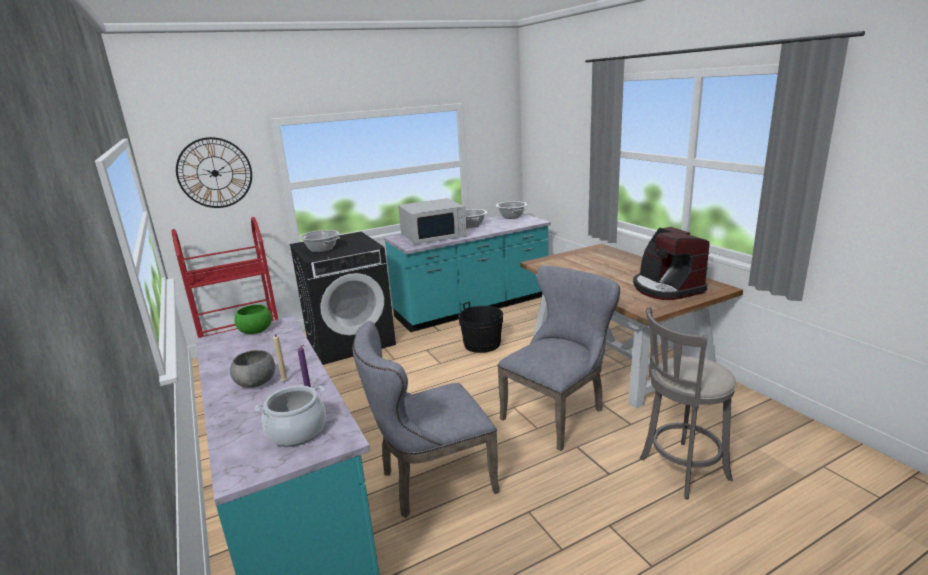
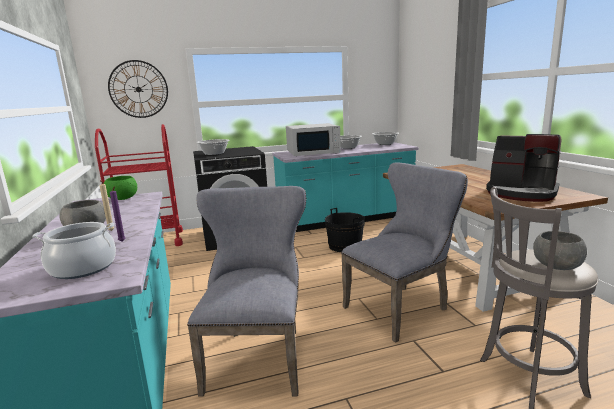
camera: 10 degrees right, 5 degrees down
(430, 482) = (258, 355): grey chair -> grey chair turned 105 degrees clockwise
(666, 288) = (521, 193): coffee machine -> coffee machine turned 45 degrees counterclockwise
(704, 375) = (557, 266): none -> grey bowl

